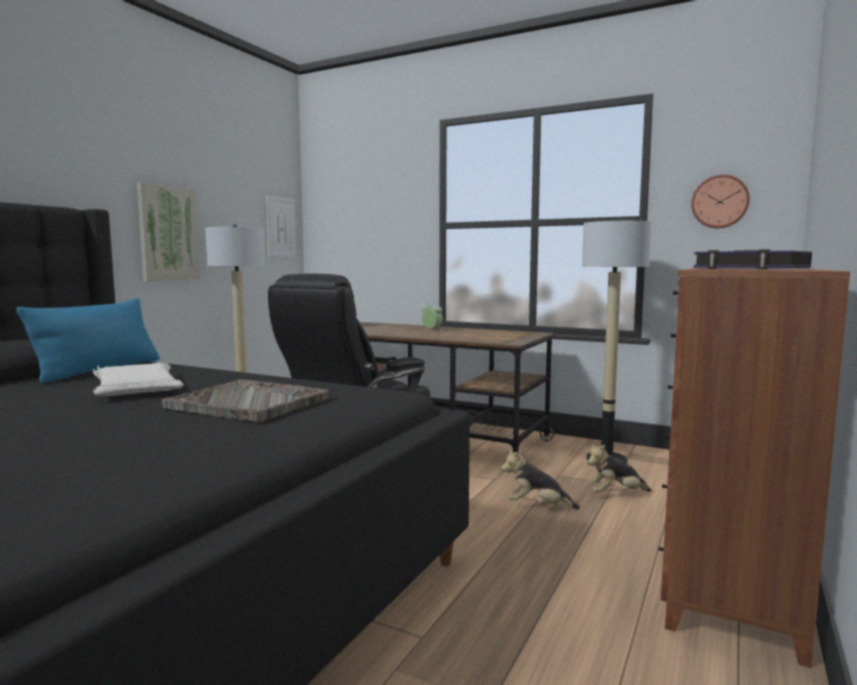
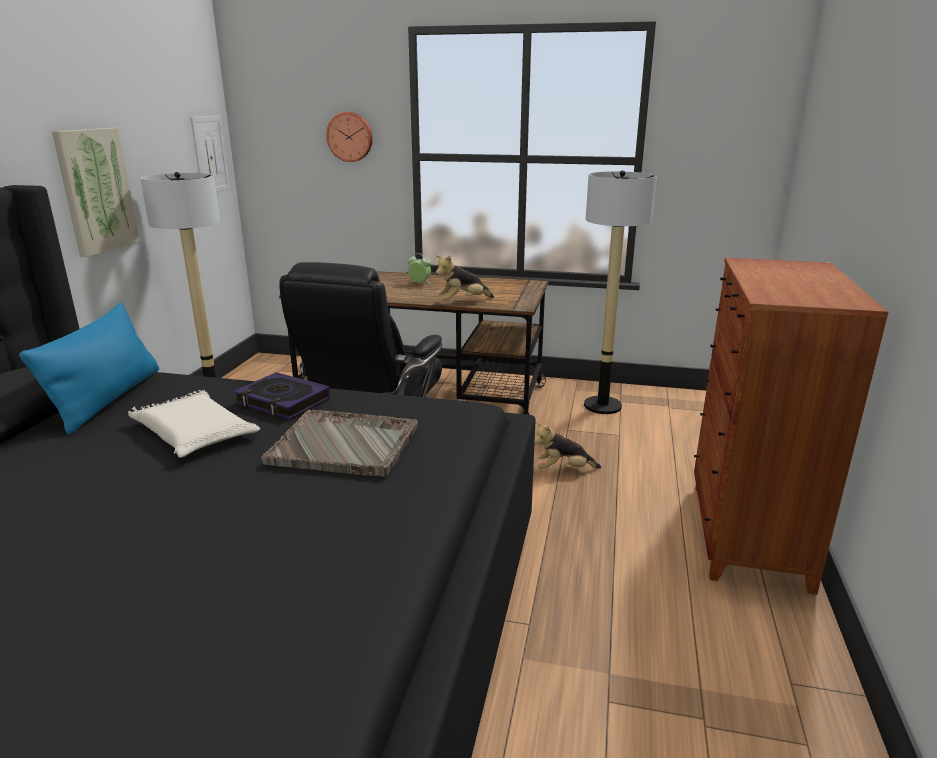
camera: 15 degrees left, 15 degrees up
(615, 494) = (625, 446): plush toy -> plush toy (463, 302)
(720, 202) = (715, 147): wall clock -> wall clock (350, 137)
(751, 268) = (793, 282): book -> book (282, 401)

